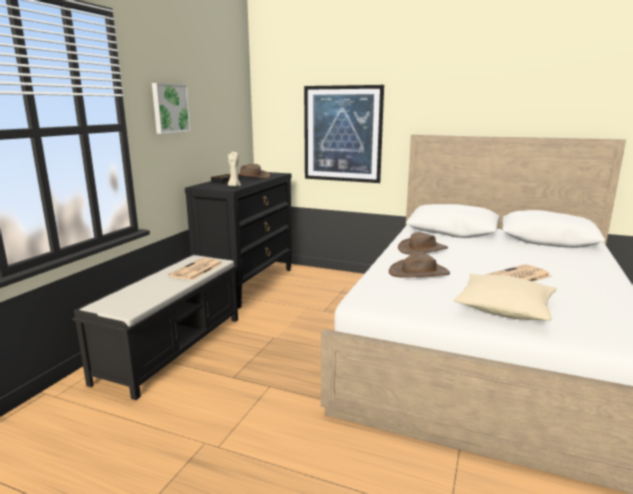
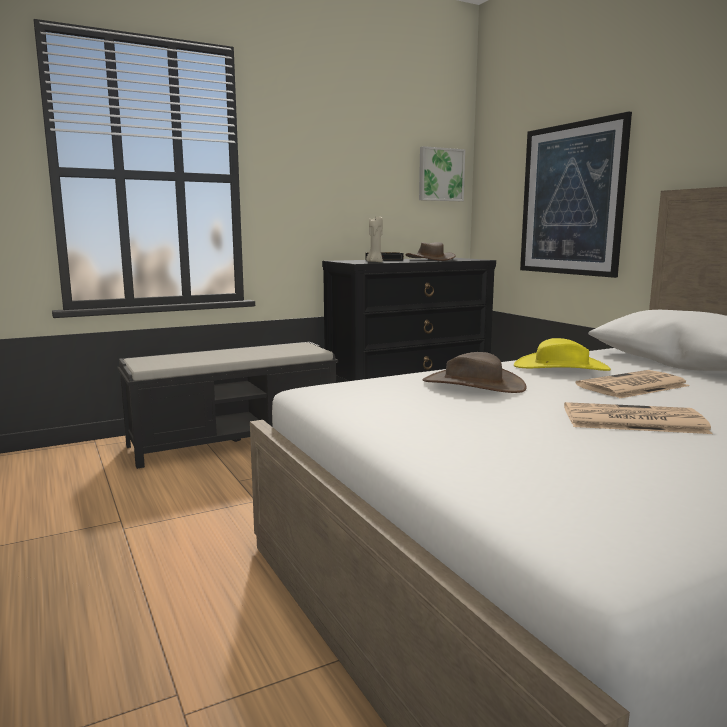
camera: 40 degrees right, 5 degrees down
(170, 108) = (312, 162): picture -> picture (440, 174)
(196, 270) = (277, 352): newspaper -> newspaper (632, 386)
(422, 249) = (561, 367): brown hat -> yellow hat
(504, 309) = (477, 441): beige pillow -> none

